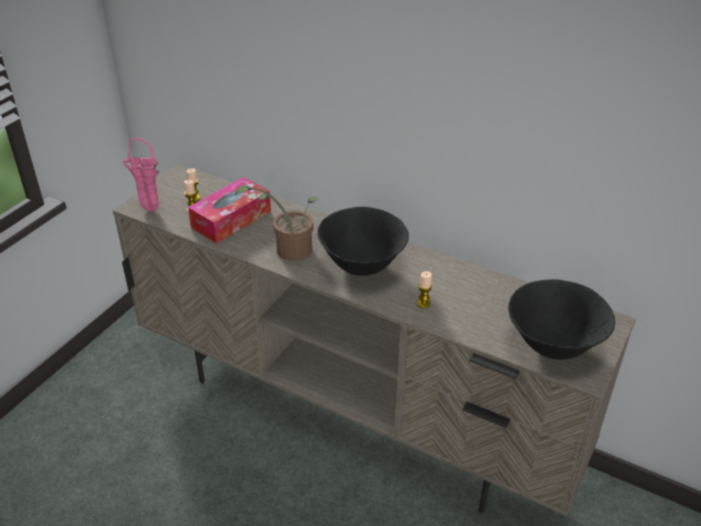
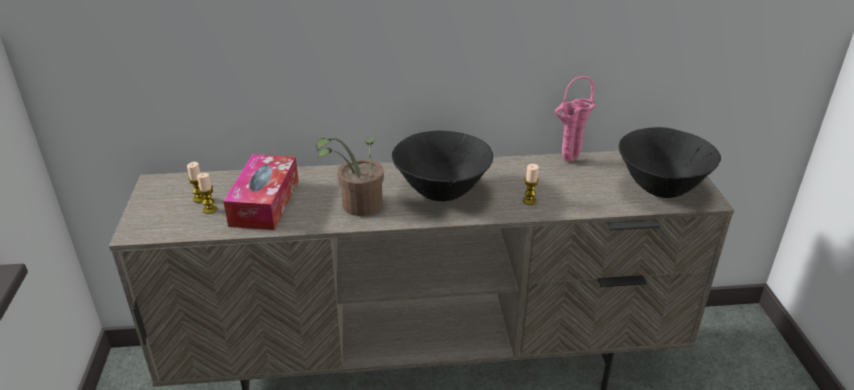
camera: 35 degrees left, 5 degrees down
(148, 210) = (156, 229): pink vase -> pink vase (568, 161)

